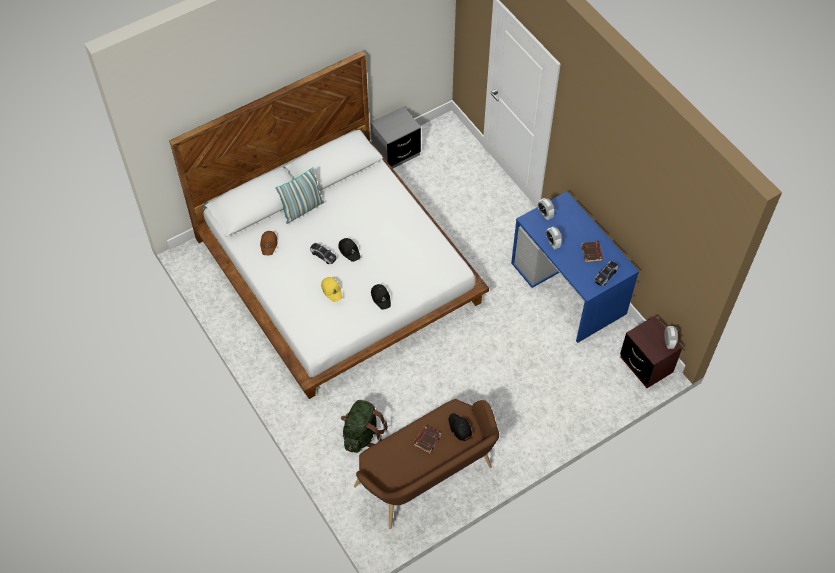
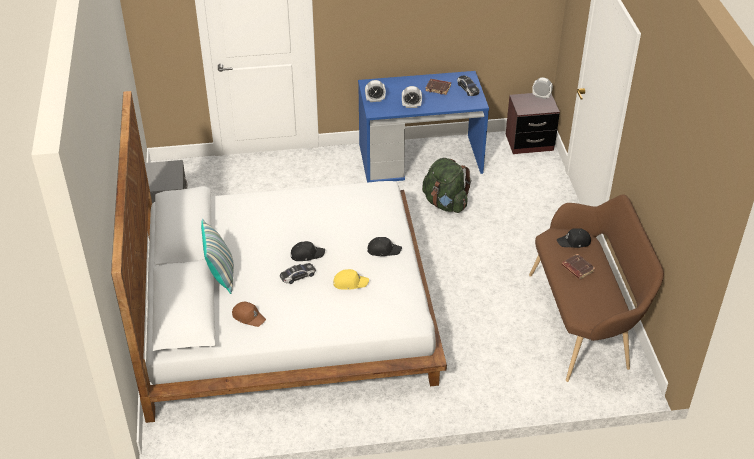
camera: 65 degrees left, 15 degrees down
(362, 434) = (506, 355): green backpack -> green backpack (445, 203)

